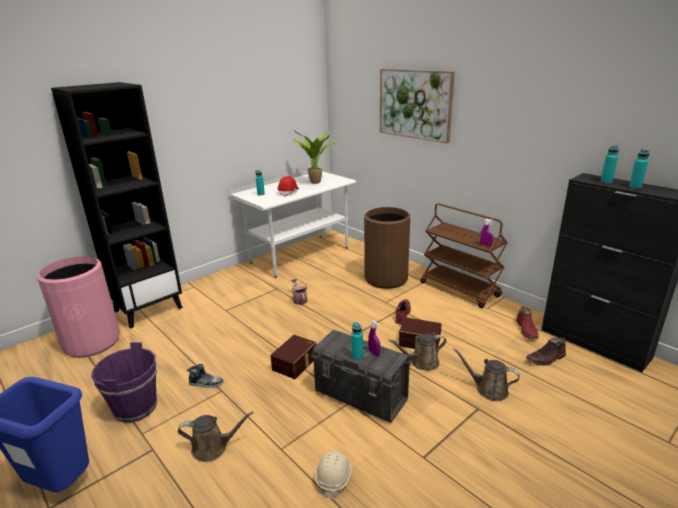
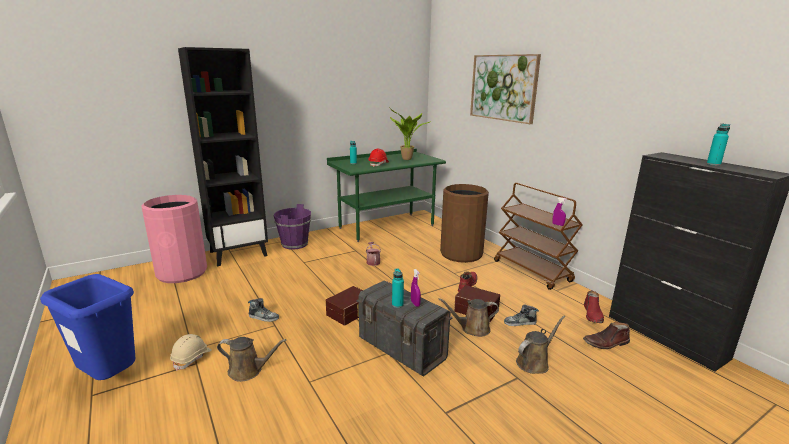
camera: 10 degrees right, 5 degrees down
(135, 407) = (196, 327): purple bucket -> purple bucket (294, 244)
(300, 255) = (386, 227): white desk -> green desk
(334, 478) = (350, 415): beige hard hat -> beige hard hat (192, 358)
(464, 349) = (520, 323): none -> shoe
(488, 389) = (534, 362): brown watering can -> brown watering can turned 105 degrees clockwise
(606, 181) = (682, 159): turquoise bottle -> none

